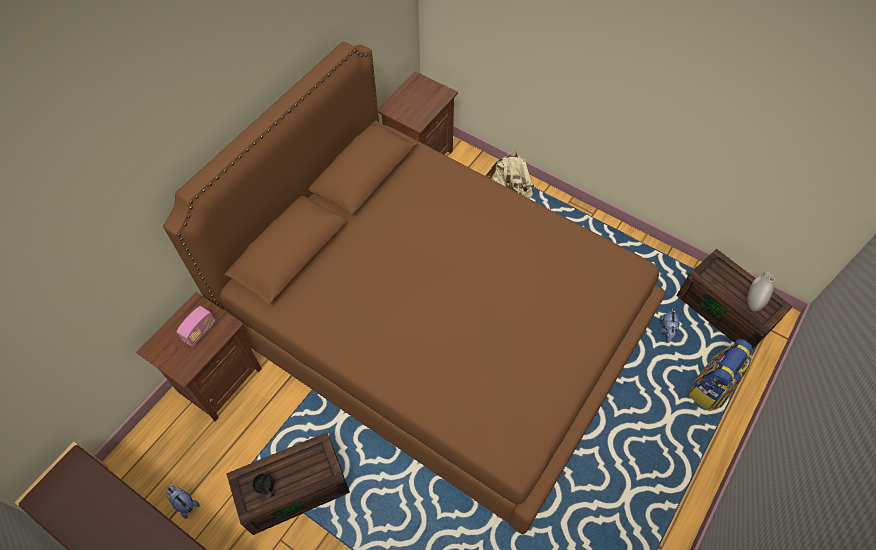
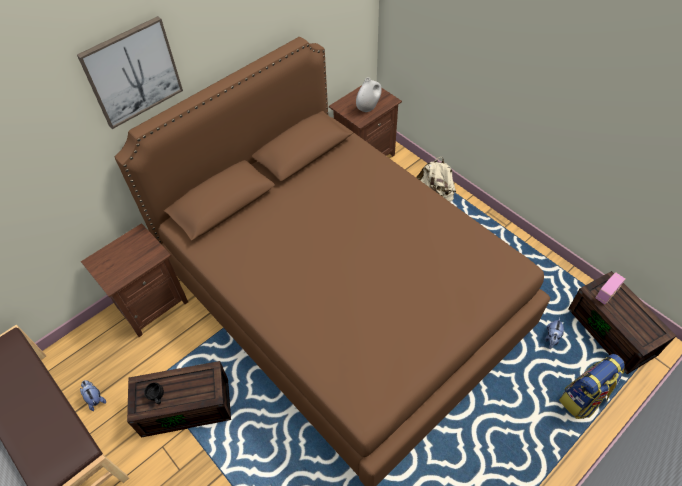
camera: 15 degrees right, 5 degrees down
(173, 125) = (132, 72): none -> picture
(200, 332) = (134, 255): radio -> radio (607, 293)
(753, 300) = (638, 323): white vase -> white vase (368, 107)

